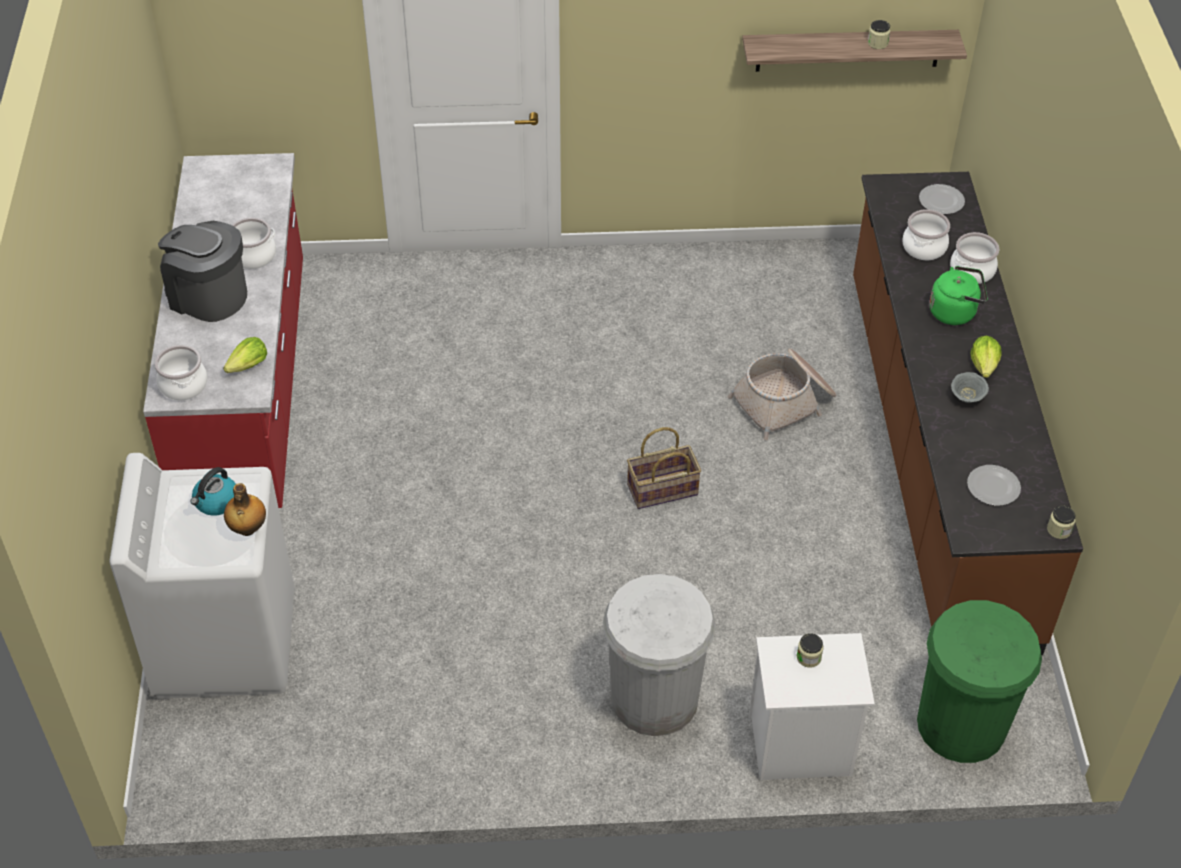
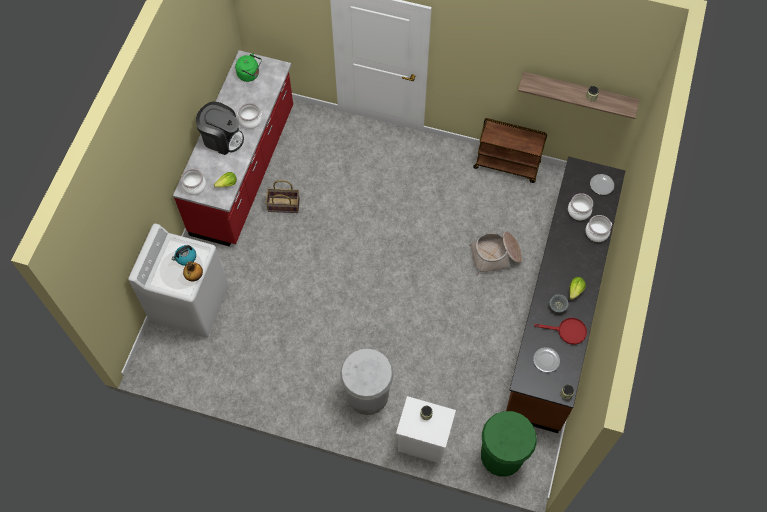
camera: 20 degrees right, 15 degrees up
(208, 296) = (222, 138): coffee machine -> coffee machine turned 150 degrees clockwise
(662, 490) = (415, 287): basket -> basket (283, 206)
(736, 260) = (507, 165): none -> brown cart
(955, 312) = (576, 254): green kettle -> green kettle (250, 74)
(1005, 431) = (567, 331): none -> red frying pan

